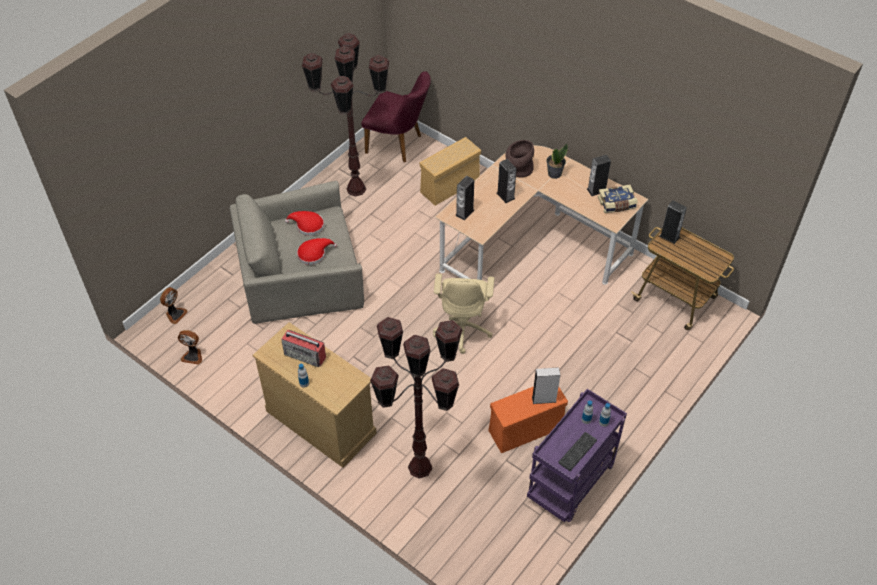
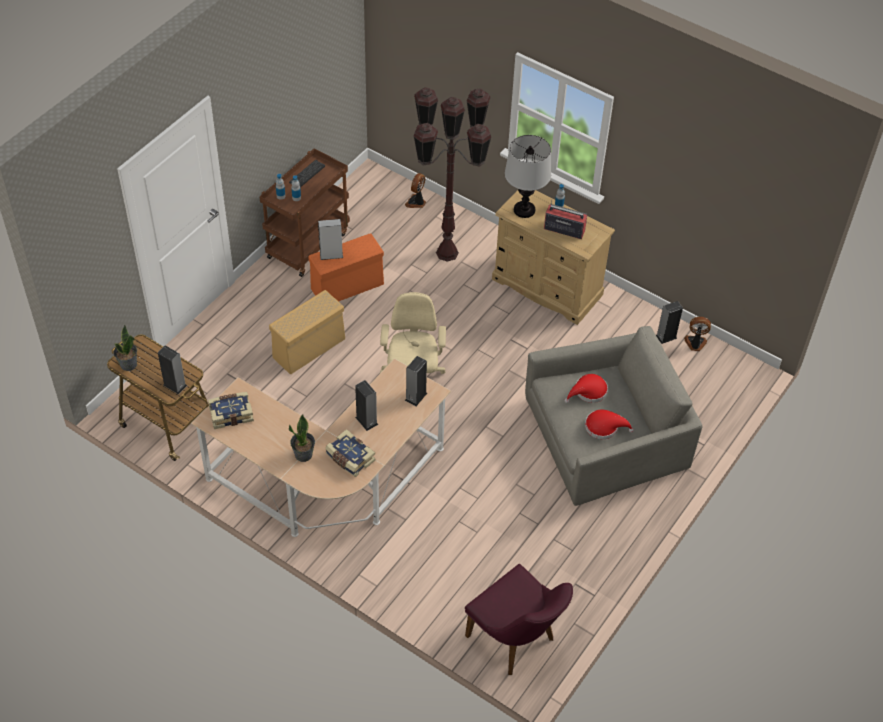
camera: 175 degrees right, 0 degrees up
(175, 314) = (732, 386): fan -> fan (416, 202)
(341, 380) = (524, 210): none -> table lamp
(356, 189) = (563, 562): brown floor lamp -> none
(399, 145) = (516, 642): purple chair -> purple chair turned 150 degrees counterclockwise
(449, 186) = (438, 571): beige storage box -> beige storage box (309, 347)
(518, 169) = (349, 458): brown vase -> book
(570, 484) = (308, 244): purple cart -> brown cart
(596, 190) = (253, 432): speaker -> speaker (666, 336)
(714, 254) = (128, 364): none -> potted plant

